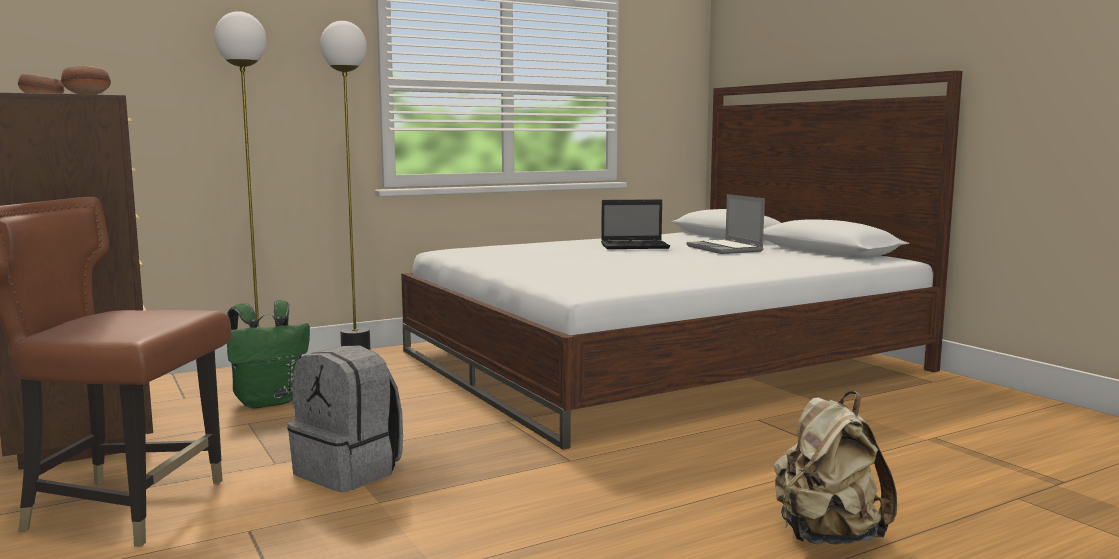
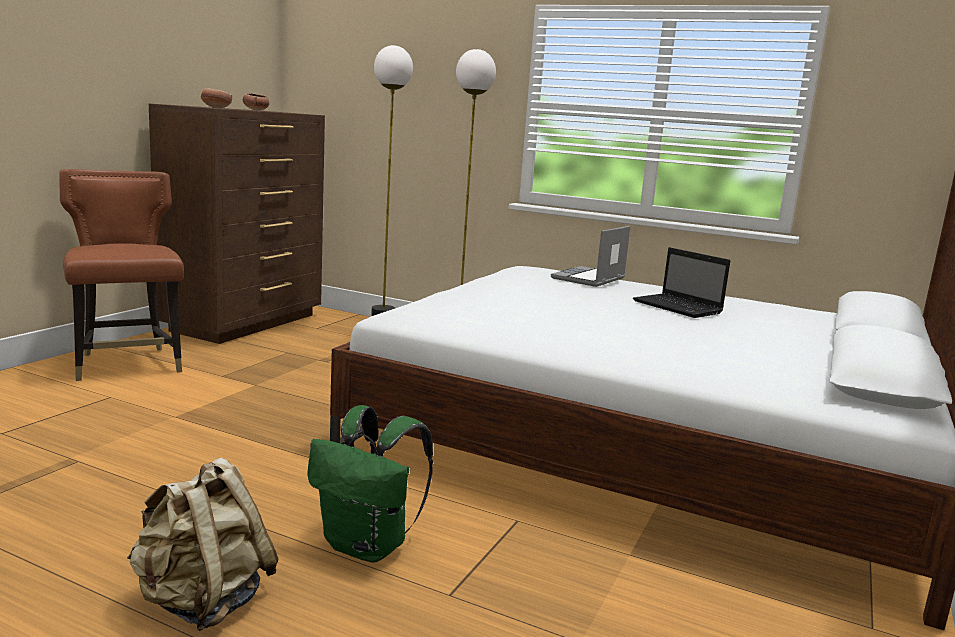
camera: 55 degrees right, 5 degrees up
(268, 402) = (334, 346): green backpack -> green backpack (368, 546)
(349, 472) = (222, 396): grey backpack -> none
(725, 249) = (760, 338): laptop -> laptop (589, 279)

